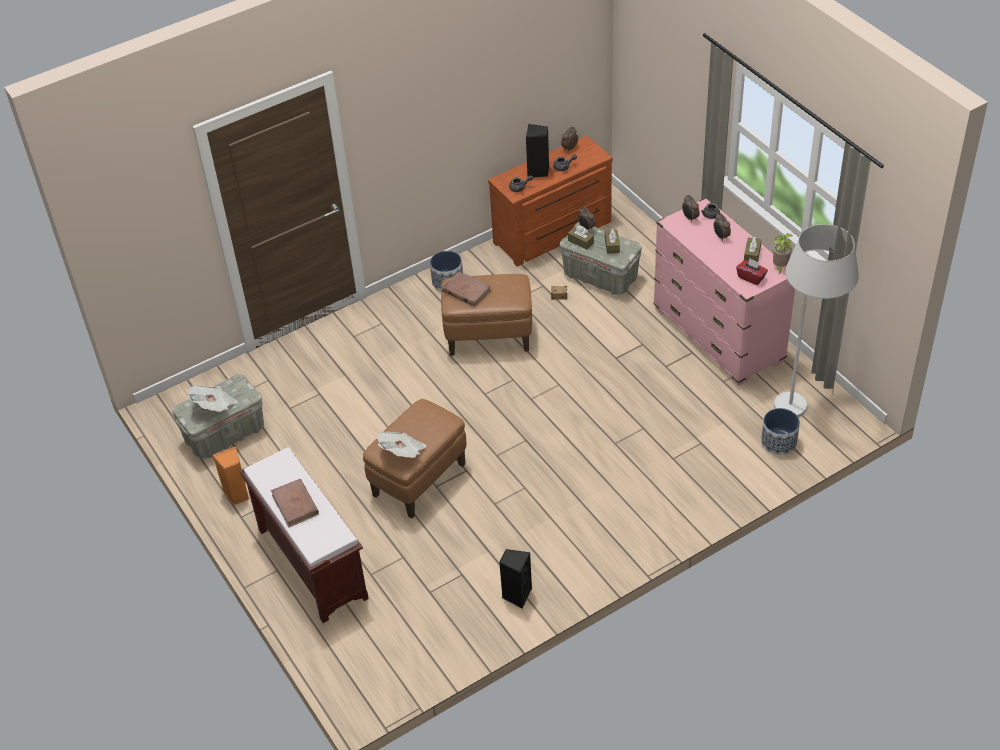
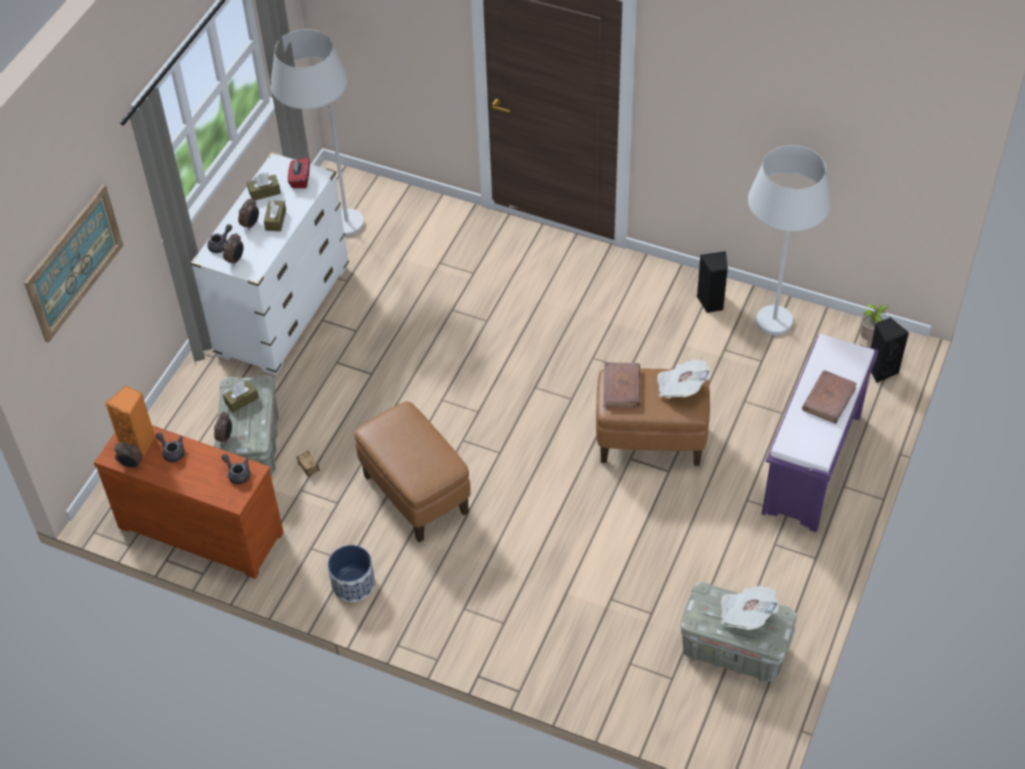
camera: 125 degrees left, 5 degrees up
(237, 495) = (795, 580): orange speaker -> orange speaker (139, 442)
(311, 563) = (812, 465): brown bench -> purple bench
(449, 613) = (769, 336): none -> white floor lamp
(466, 291) = (422, 463): brown book -> brown book (621, 387)
(538, 171) = (196, 472): black speaker -> black speaker (881, 370)
(580, 241) = (252, 430): brown tissue box -> brown tissue box (275, 220)
(665, 63) = (74, 262): none -> picture
(718, 335) = (283, 311): pink dresser -> white dresser
(779, 267) = (270, 166): potted plant -> potted plant (869, 338)
(779, 442) = (399, 213): planter -> none

